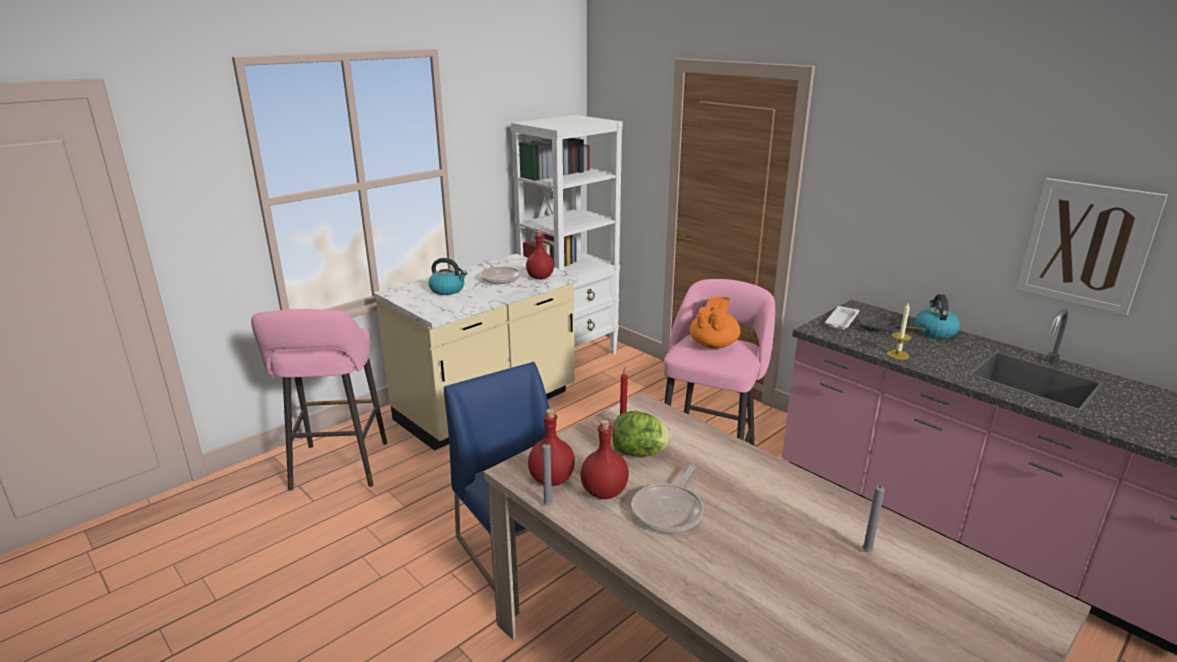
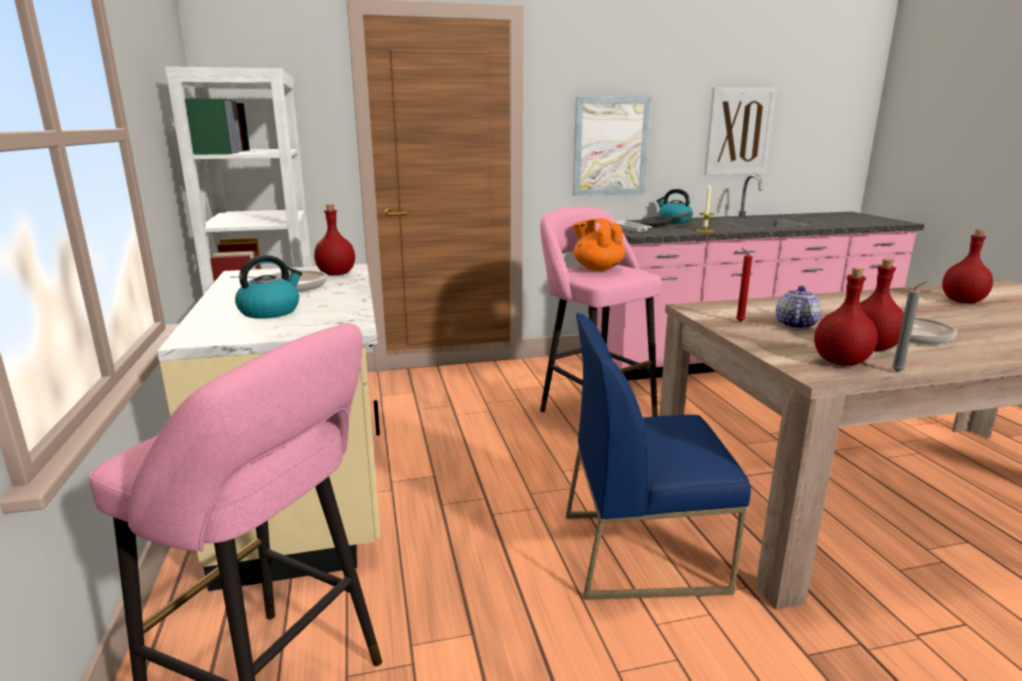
camera: 60 degrees left, 5 degrees down
(639, 453) = (795, 325): lettuce -> teapot
(865, 552) = (962, 301): grey candle -> red bottle
(890, 225) = (610, 147): none -> picture

